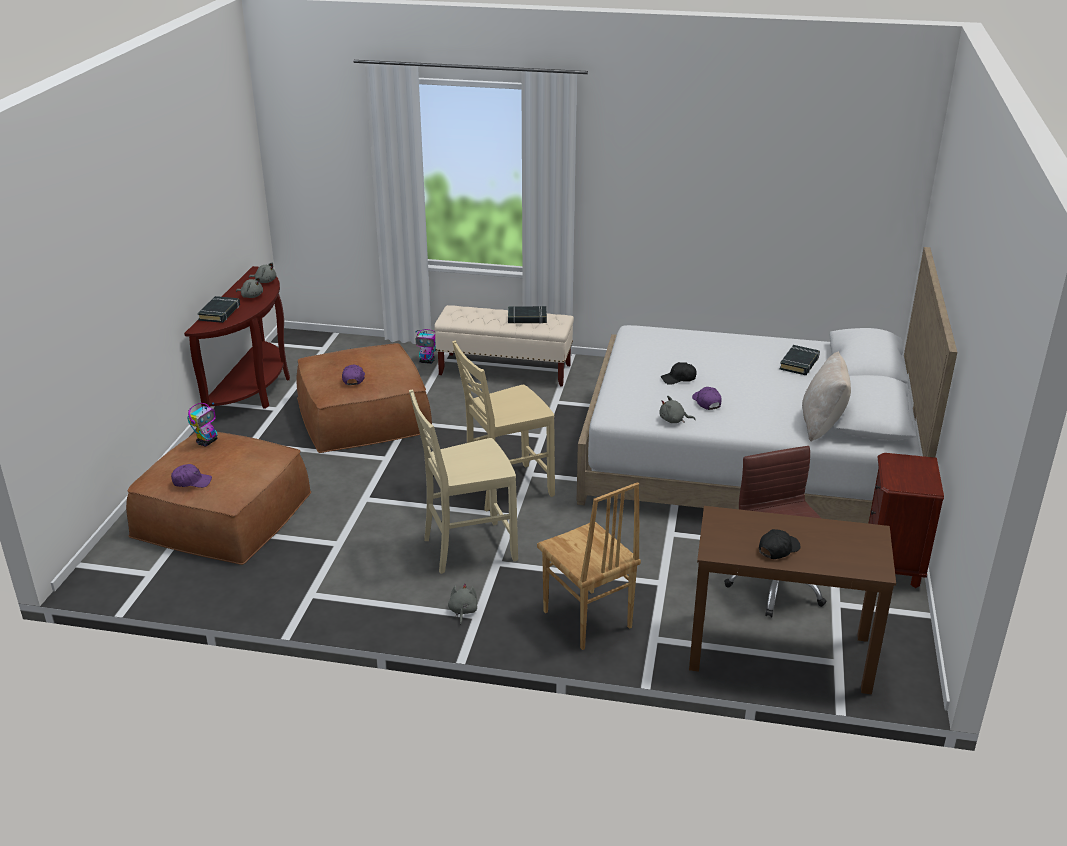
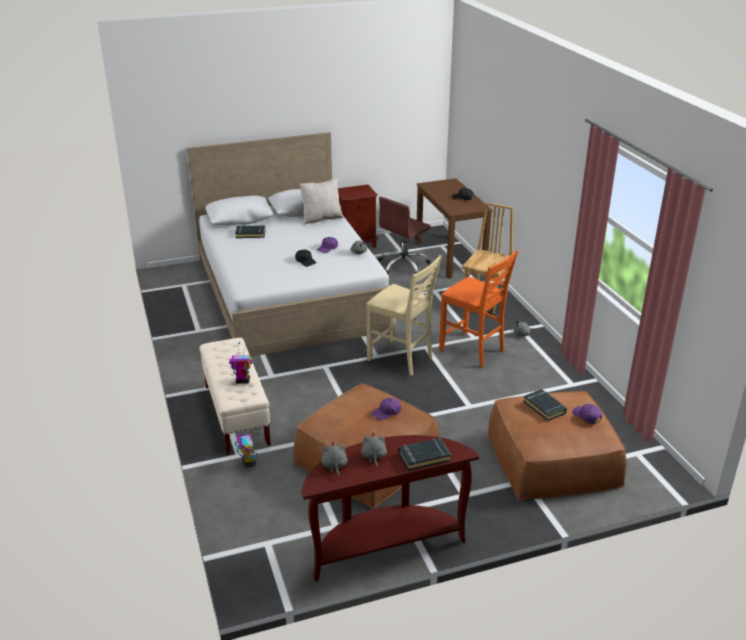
camera: 120 degrees left, 0 degrees up
(207, 442) = (540, 438): toy robot -> toy robot (242, 381)
(467, 548) = (473, 351): beige chair -> orange chair
(527, 318) = (226, 359): black book -> black book (544, 407)

